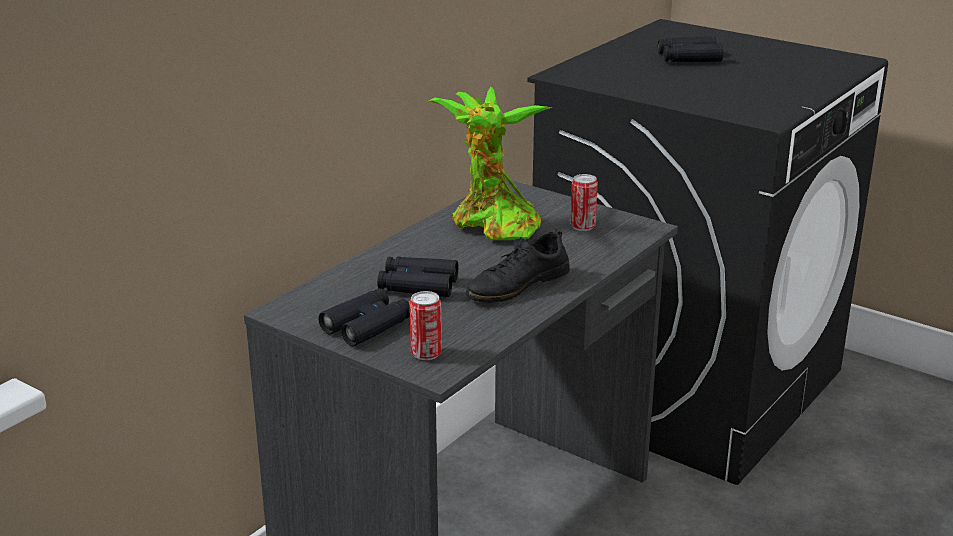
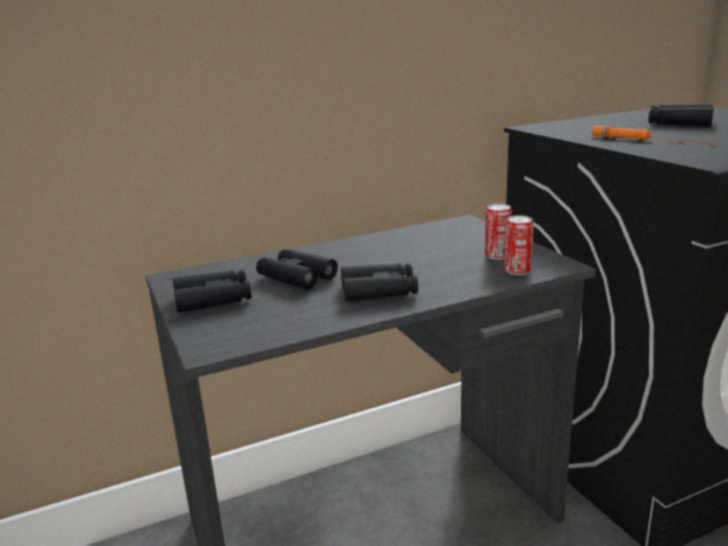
camera: 30 degrees right, 5 degrees down
(426, 353) = (224, 331): can -> can (517, 271)
(491, 224) = (417, 244): potted plant -> none
(517, 285) = (379, 291): black shoe -> black binoculars
(691, 90) = (651, 140): none -> orange flashlight

